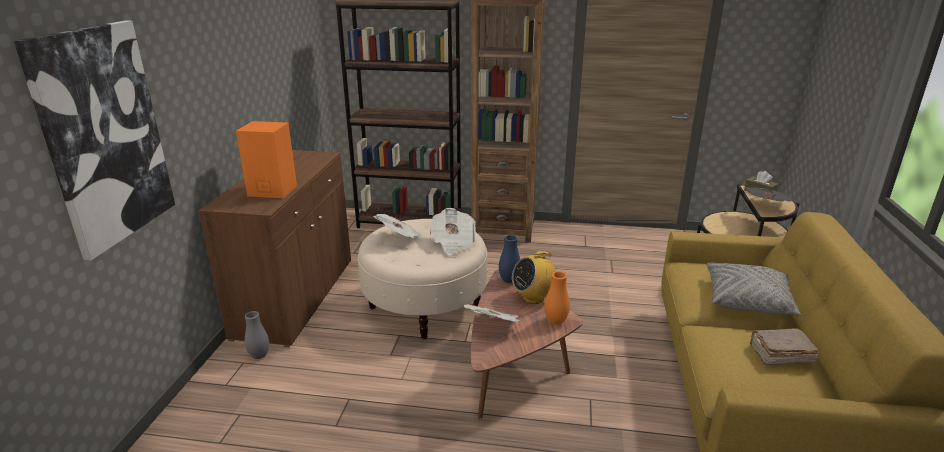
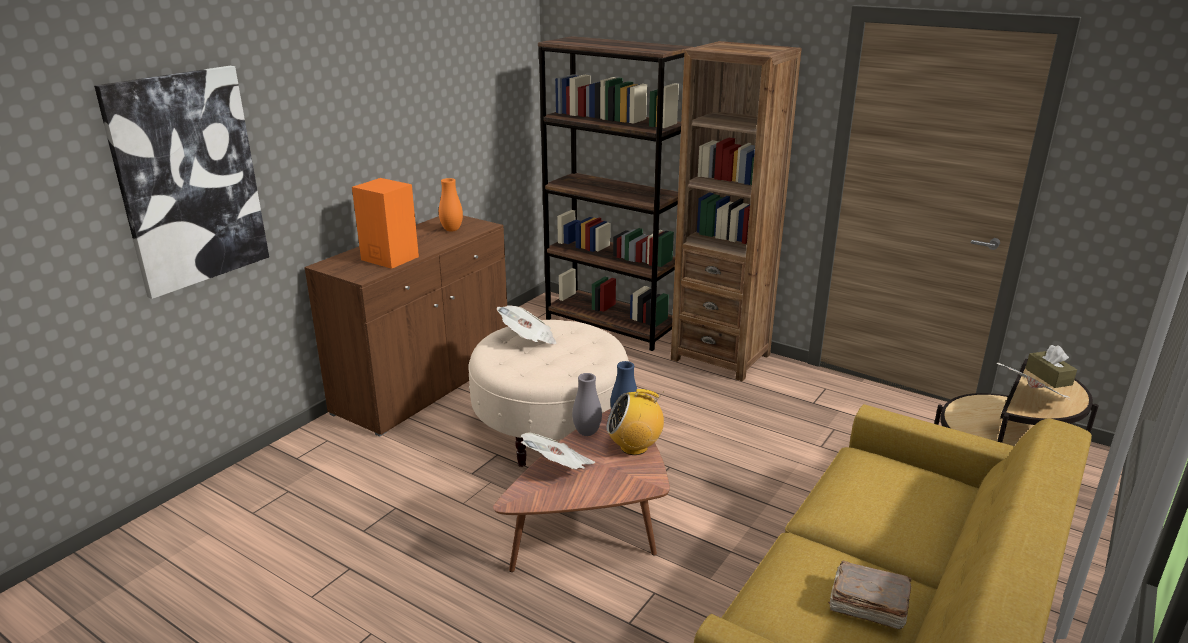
camera: 25 degrees right, 0 degrees up
(259, 356) = (346, 438): grey vase -> grey vase (587, 432)
(453, 243) = (581, 358): newspaper -> none
(555, 321) = (634, 482): orange vase -> orange vase (452, 230)
(748, 300) = (900, 524): grey pillow -> none

